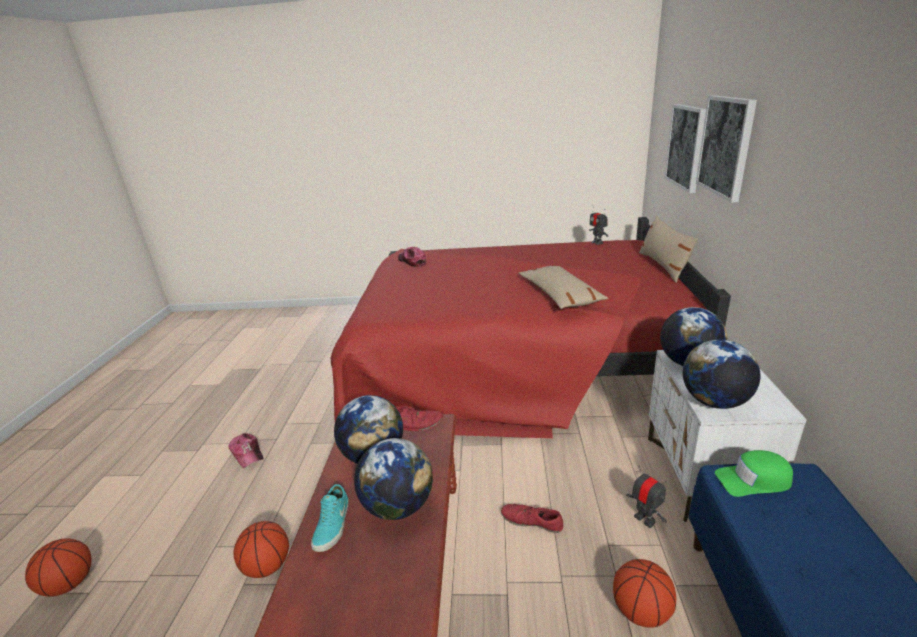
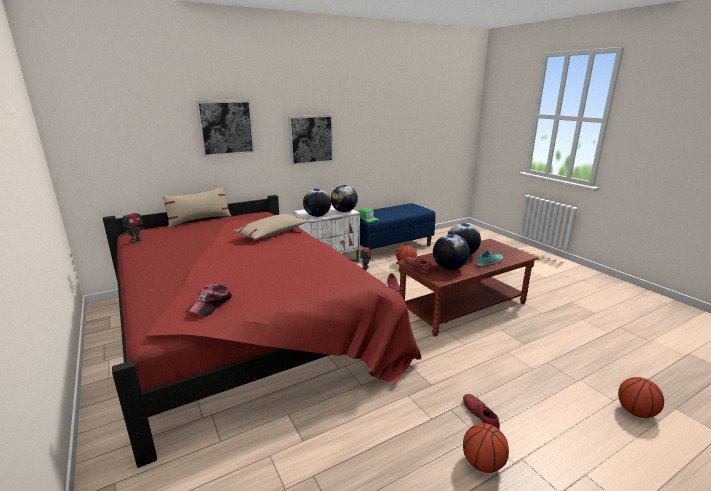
camera: 125 degrees left, 5 degrees down
(247, 453) = (480, 415): cap -> red shoe
(267, 566) = (509, 342): basketball -> basketball (483, 463)
(686, 146) = (162, 140): picture -> picture (311, 139)

